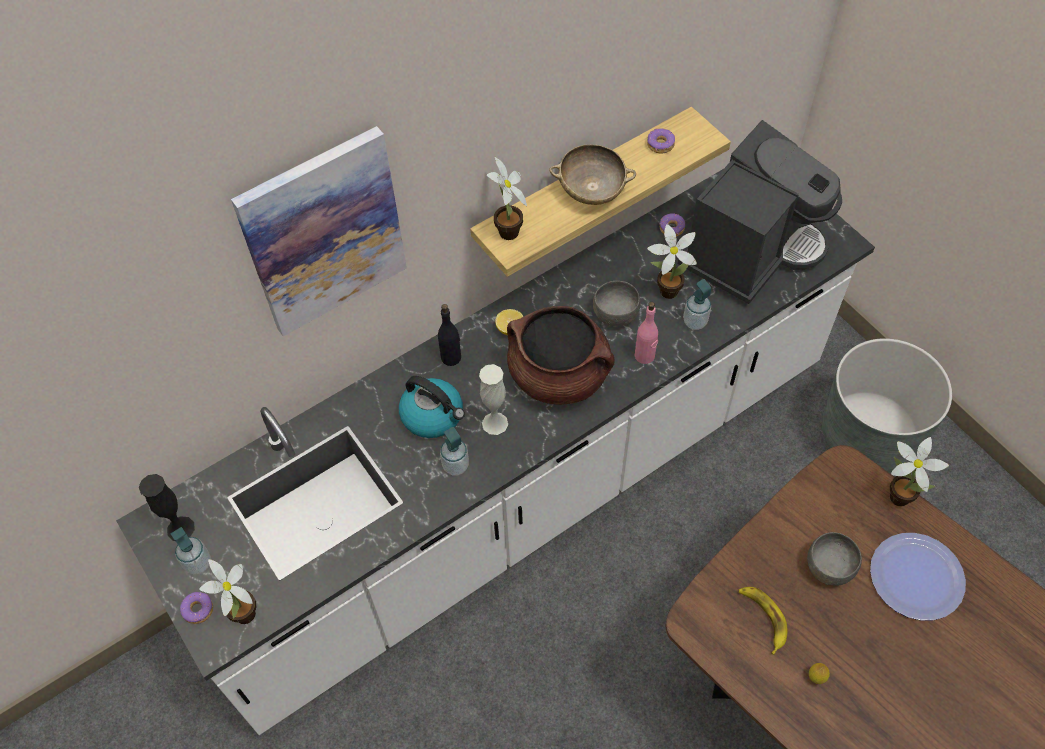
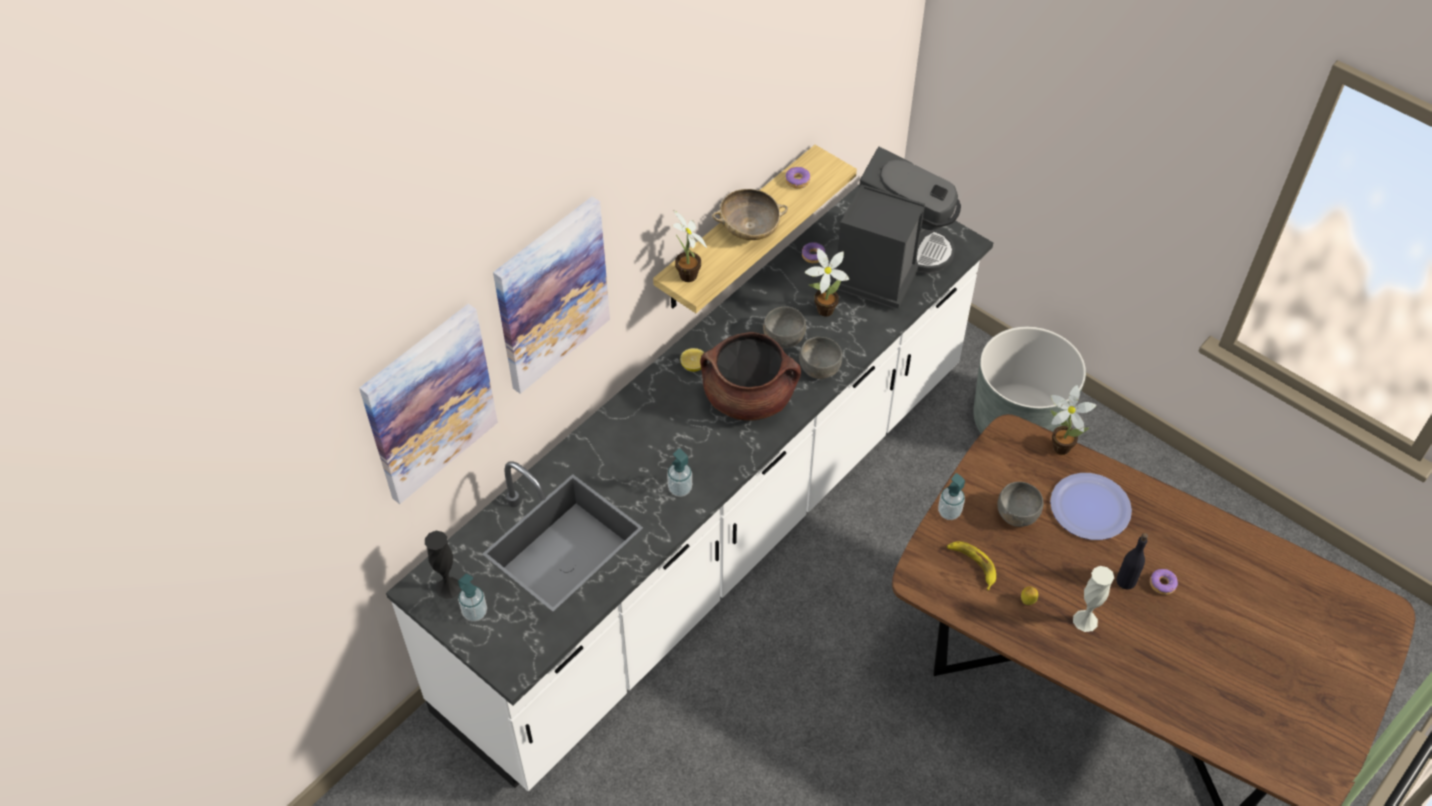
camera: 15 degrees left, 5 degrees down
(152, 336) = (429, 403): none -> picture
(198, 609) = (488, 649): donut -> donut (1162, 584)
(244, 618) = (531, 647): potted plant -> none
(433, 416) = (647, 451): kettle -> none
(451, 357) = (648, 400): black bottle -> black bottle (1126, 581)
(495, 423) = (704, 447): white vase -> white vase (1085, 620)
(644, 356) = (819, 368): pink bottle -> grey bowl
(695, 321) = (855, 332): soap dispenser -> soap dispenser (949, 512)

